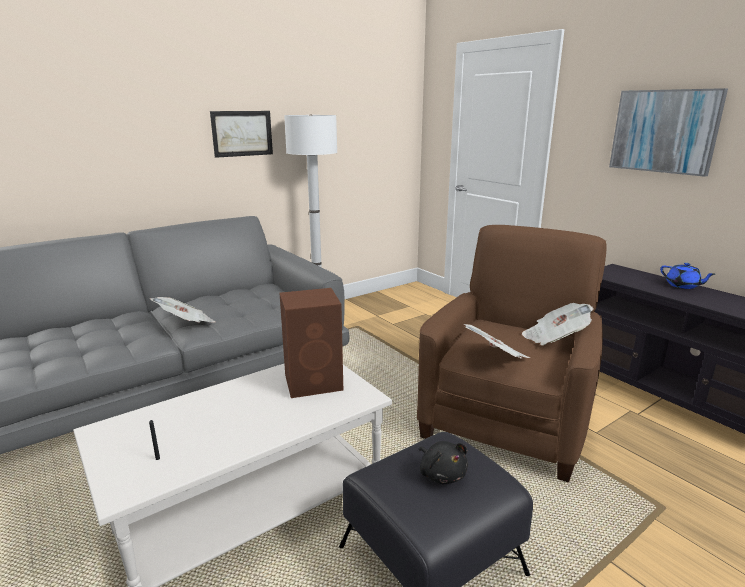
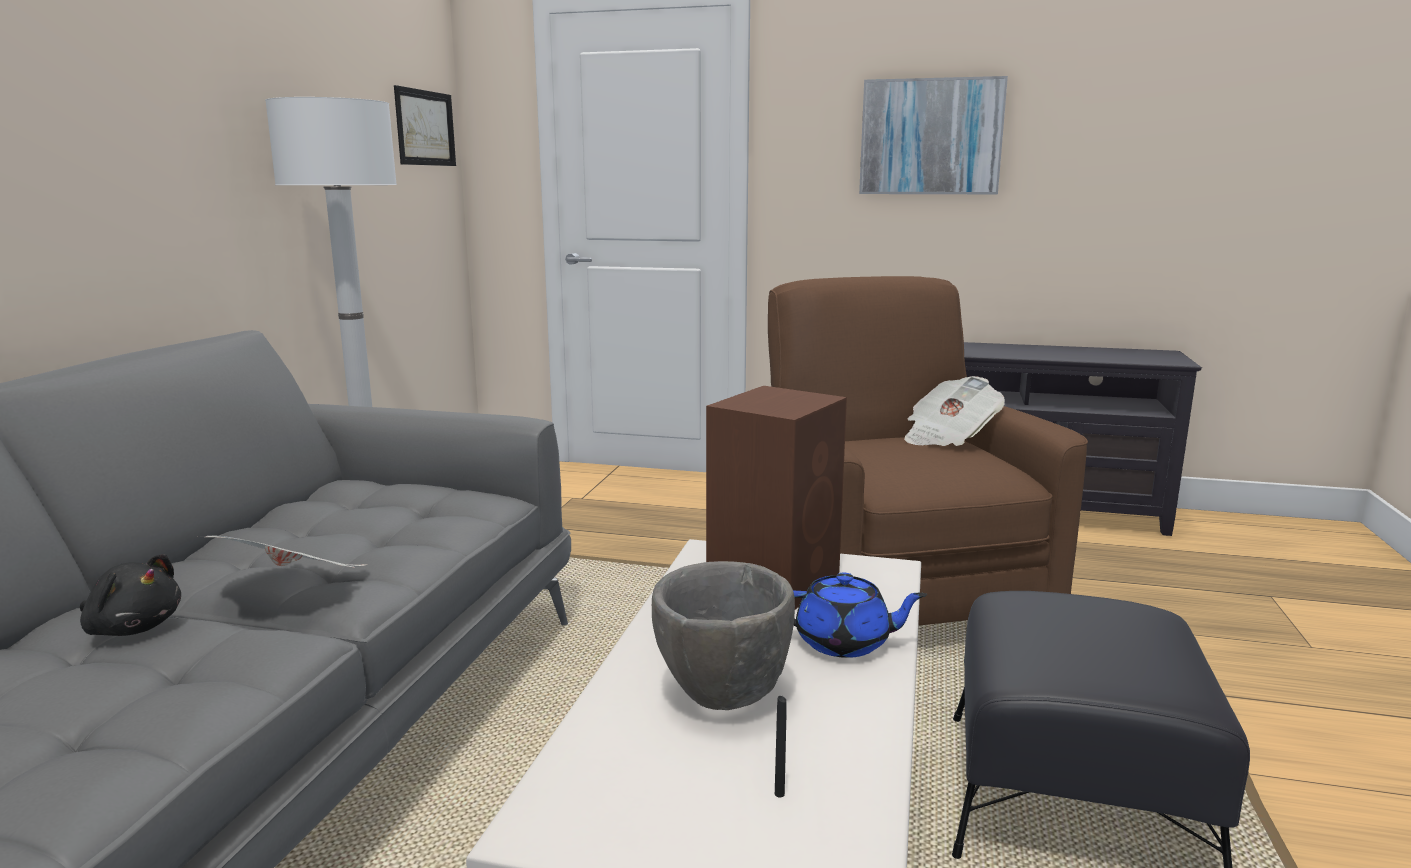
camera: 40 degrees left, 5 degrees down
(208, 418) = (723, 697): none -> grey bowl
(242, 133) = (172, 136): picture -> picture (425, 128)
(441, 474) = (1095, 631): black plush toy -> black plush toy (133, 628)
(495, 358) = (936, 474): newspaper -> none
(683, 286) = (998, 346): blue teapot -> blue teapot (844, 642)

